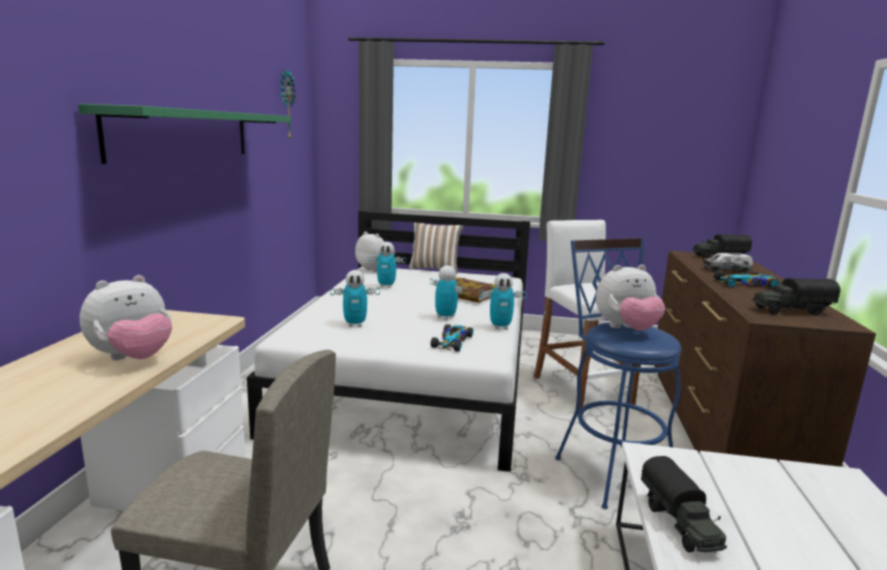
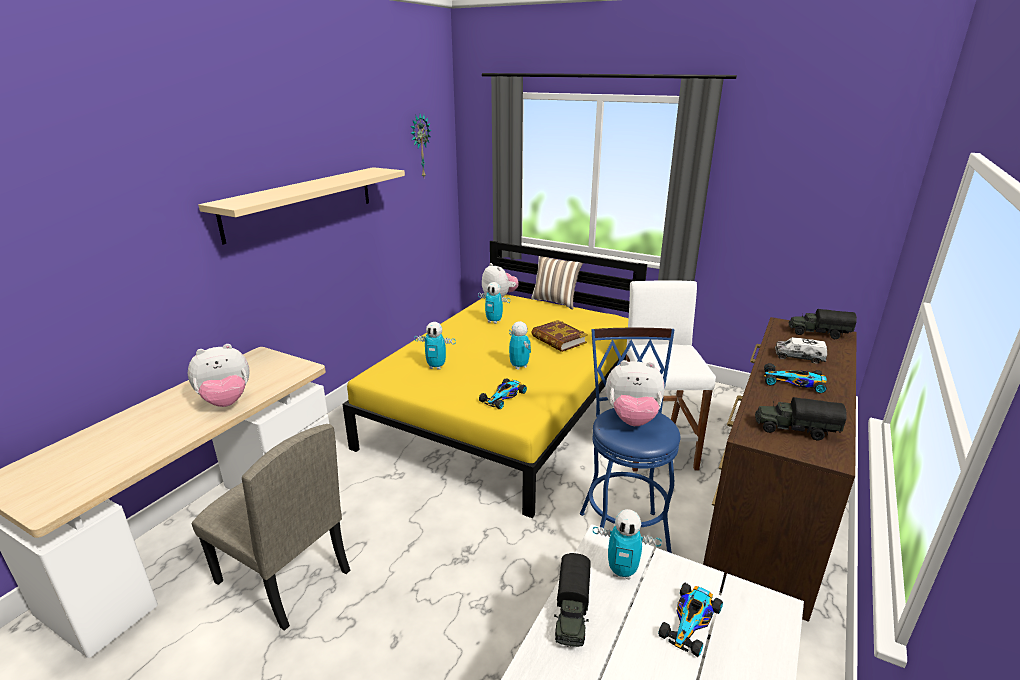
camera: 20 degrees right, 10 degrees up
(184, 134) = (301, 202): green shelf -> beige shelf
(415, 377) = (508, 408): white bed -> yellow bed
(500, 327) = (560, 384): toy robot -> toy robot (622, 571)
(791, 505) = (691, 621): none -> toy car

